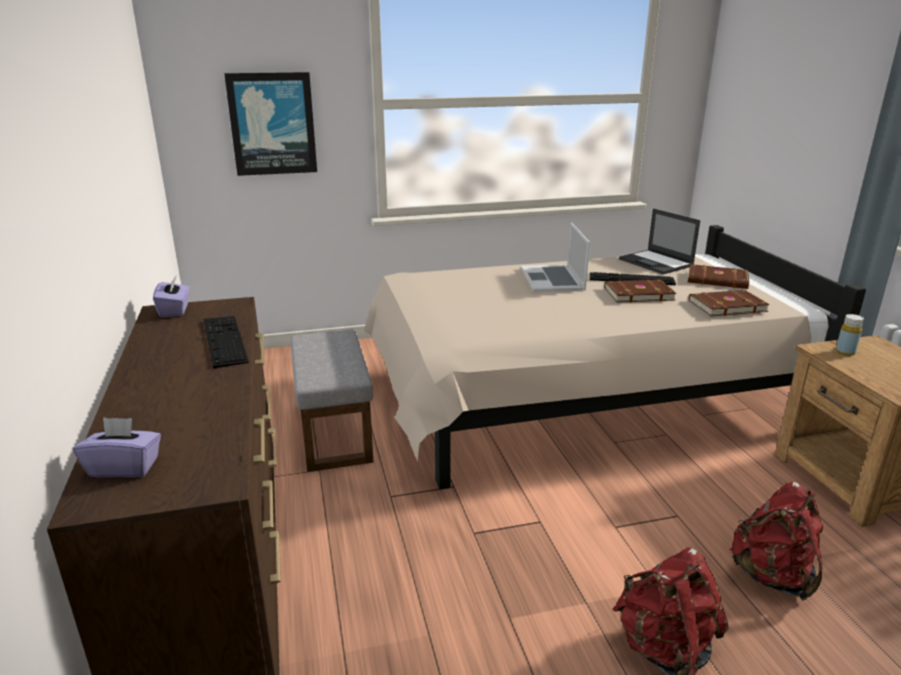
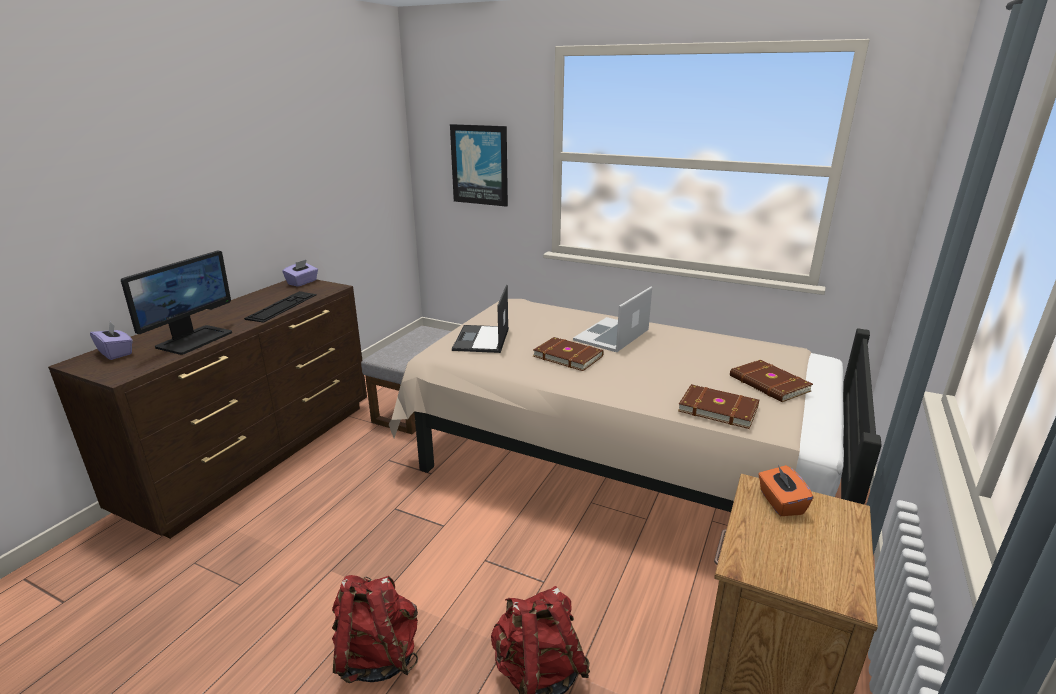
camera: 40 degrees right, 0 degrees up
(205, 410) = (194, 339): none -> monitor
(631, 279) = (682, 356): keyboard -> none
(638, 294) = (656, 369): brown book -> brown book (568, 356)
(656, 262) = (744, 350): laptop -> laptop (481, 340)
(845, 352) = (780, 503): yellow bottle -> orange tissue box

